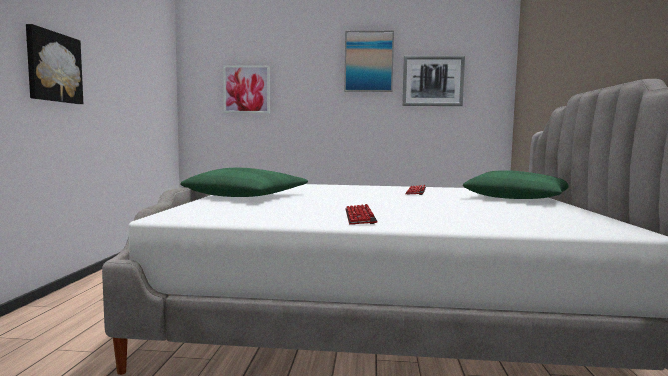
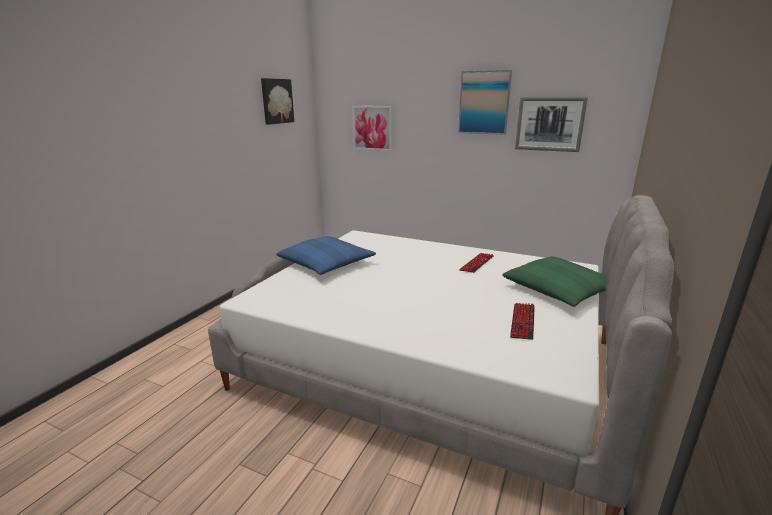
camera: 20 degrees right, 15 degrees up
(53, 67) = (200, 149): picture -> picture (276, 101)
(247, 196) = (326, 264): green pillow -> blue pillow
(359, 216) = (373, 316): keyboard -> keyboard (522, 322)

